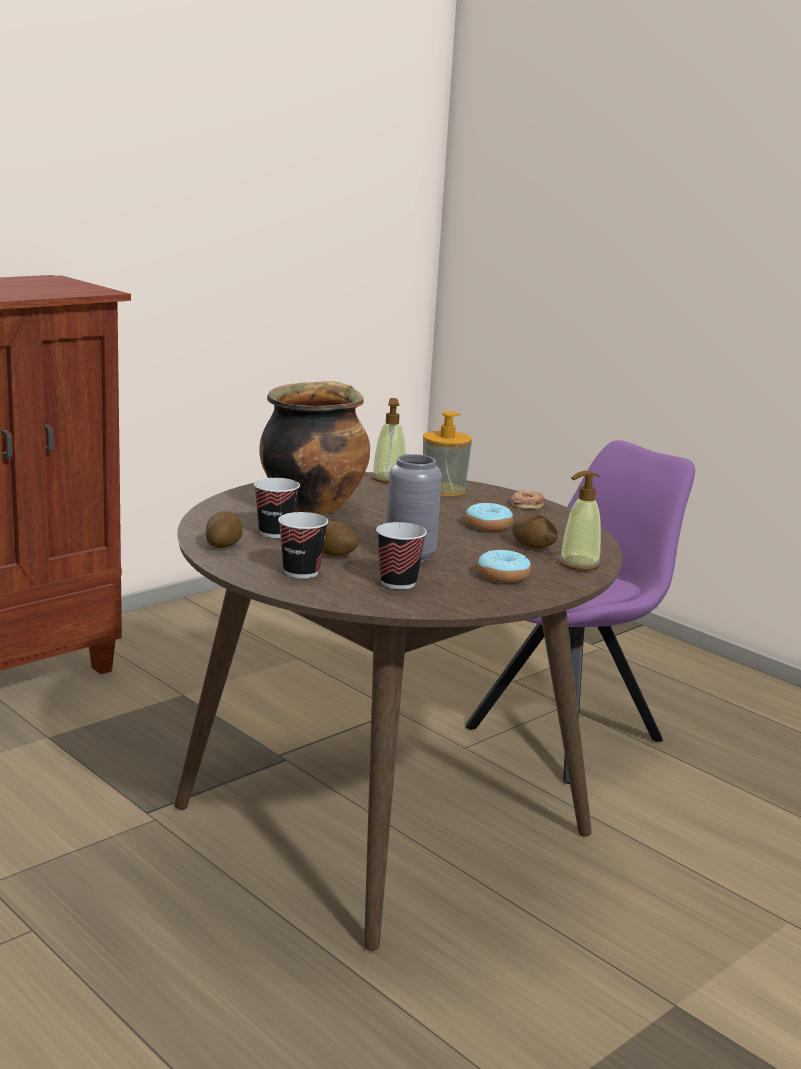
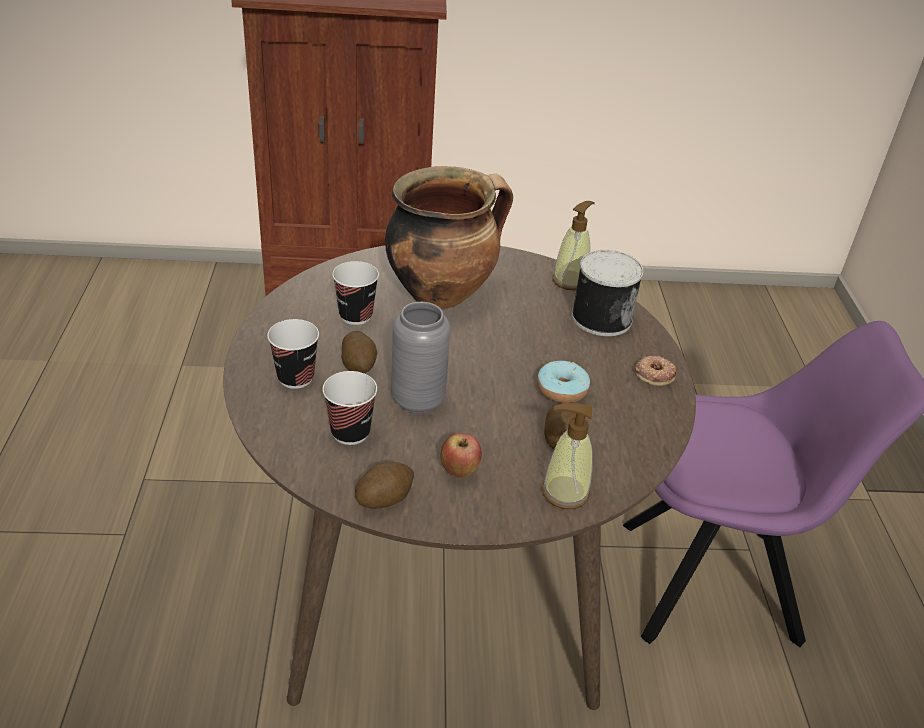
camera: 40 degrees right, 20 degrees up
(223, 544) = (293, 312): potato -> potato (384, 497)
(443, 489) = (600, 317): soap dispenser -> can
(503, 576) = (459, 471): donut -> apple

